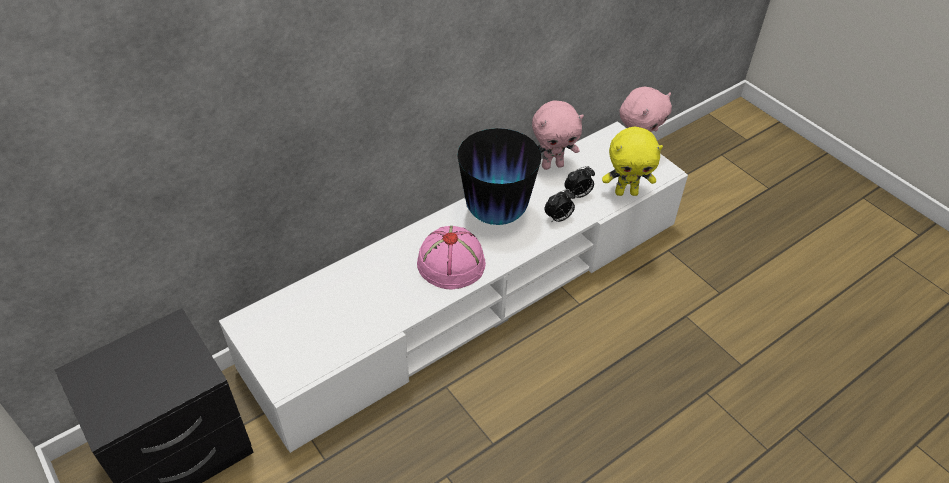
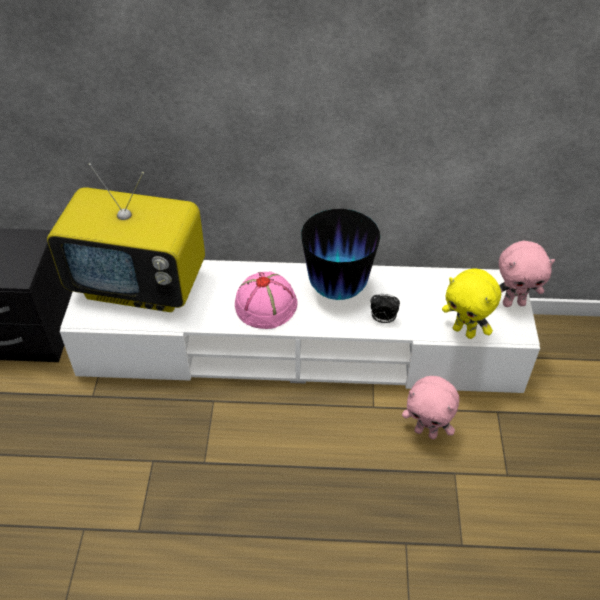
camera: 40 degrees right, 0 degrees up
(312, 314) = (141, 285): none -> television
(552, 165) = (424, 276): pink plush toy -> pink plush toy (426, 432)
(578, 195) = (419, 311): alarm clock -> none

